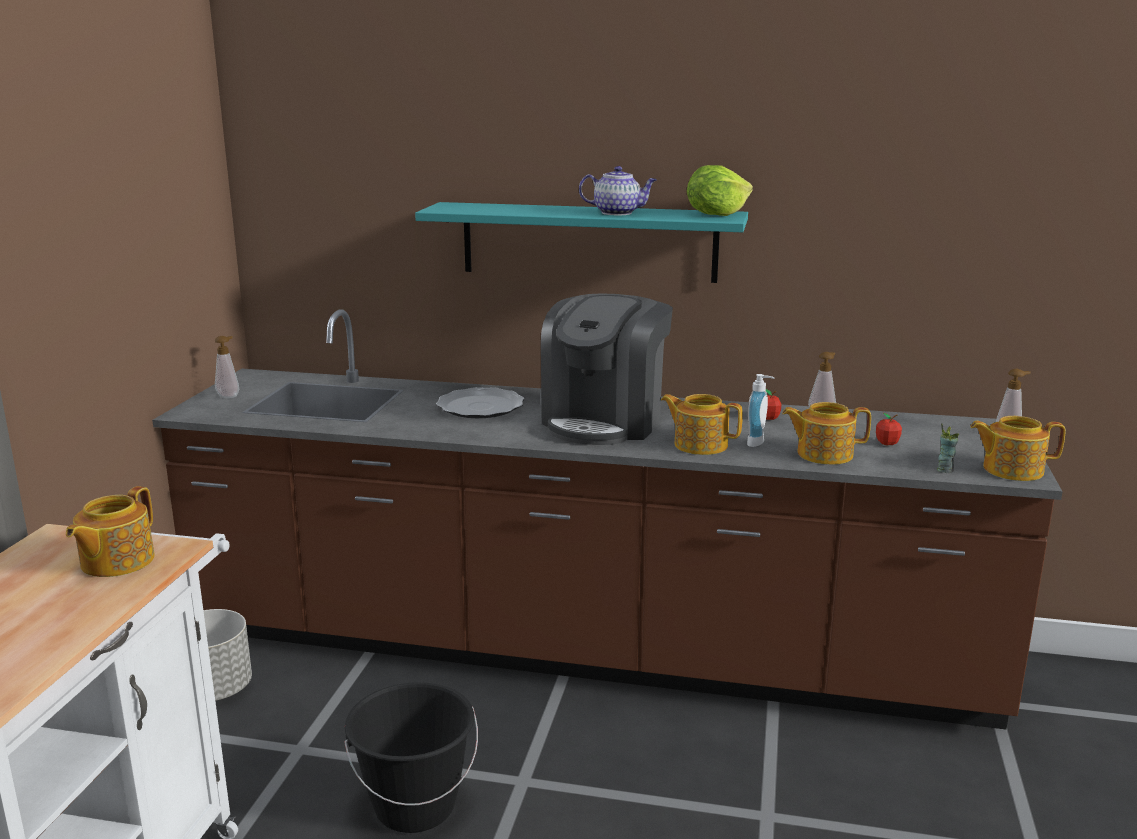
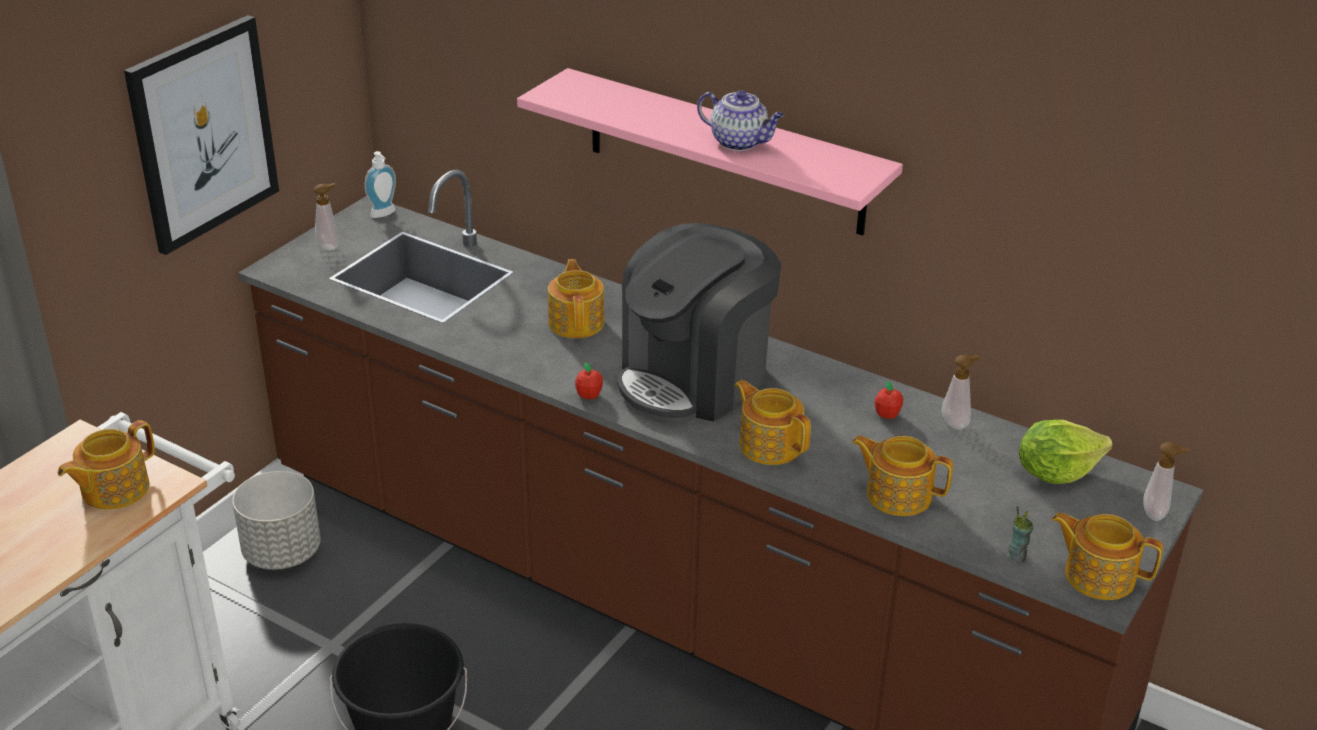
camera: 20 degrees right, 15 degrees up
(124, 273) = (203, 133): none -> picture
(481, 407) = (577, 322): plate -> teapot
(588, 242) = (724, 152): turquoise shelf -> pink shelf
(716, 215) = (851, 169): lettuce -> lettuce (1055, 472)
(758, 443) = (839, 457): soap dispenser -> soap dispenser (385, 214)
(887, 443) = (990, 493): apple -> apple (589, 395)

